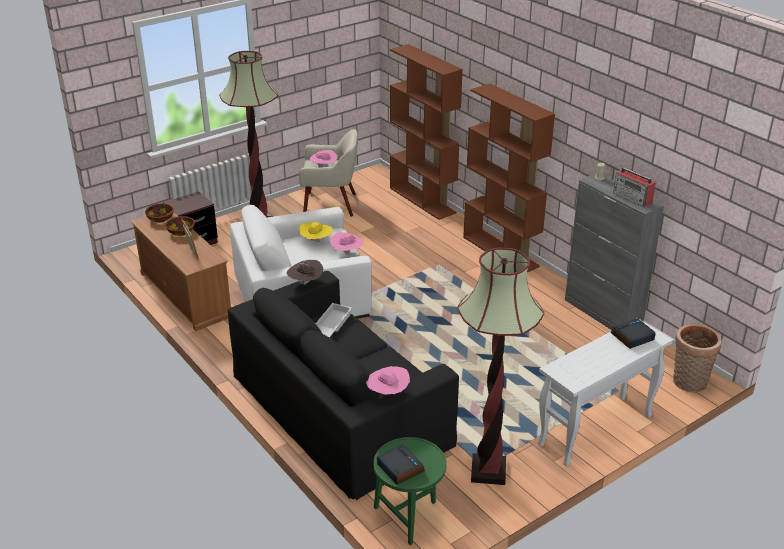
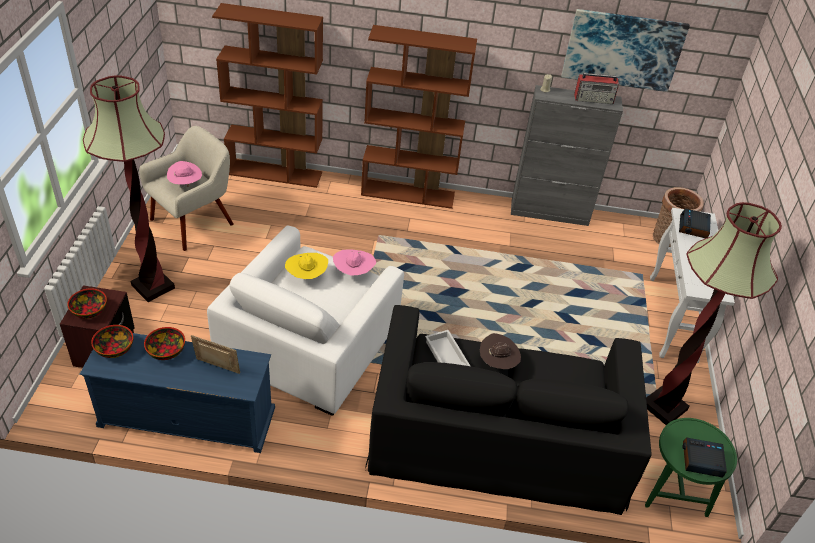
camera: 50 degrees left, 10 degrees up
(184, 203) = (90, 310): none -> bowl
(185, 294) = (186, 417): brown tv stand -> blue tv stand
(306, 283) = (401, 332): brown hat -> brown hat (497, 363)
(387, 393) = (627, 399): pink hat -> none
(665, 156) = (623, 50): none -> picture

